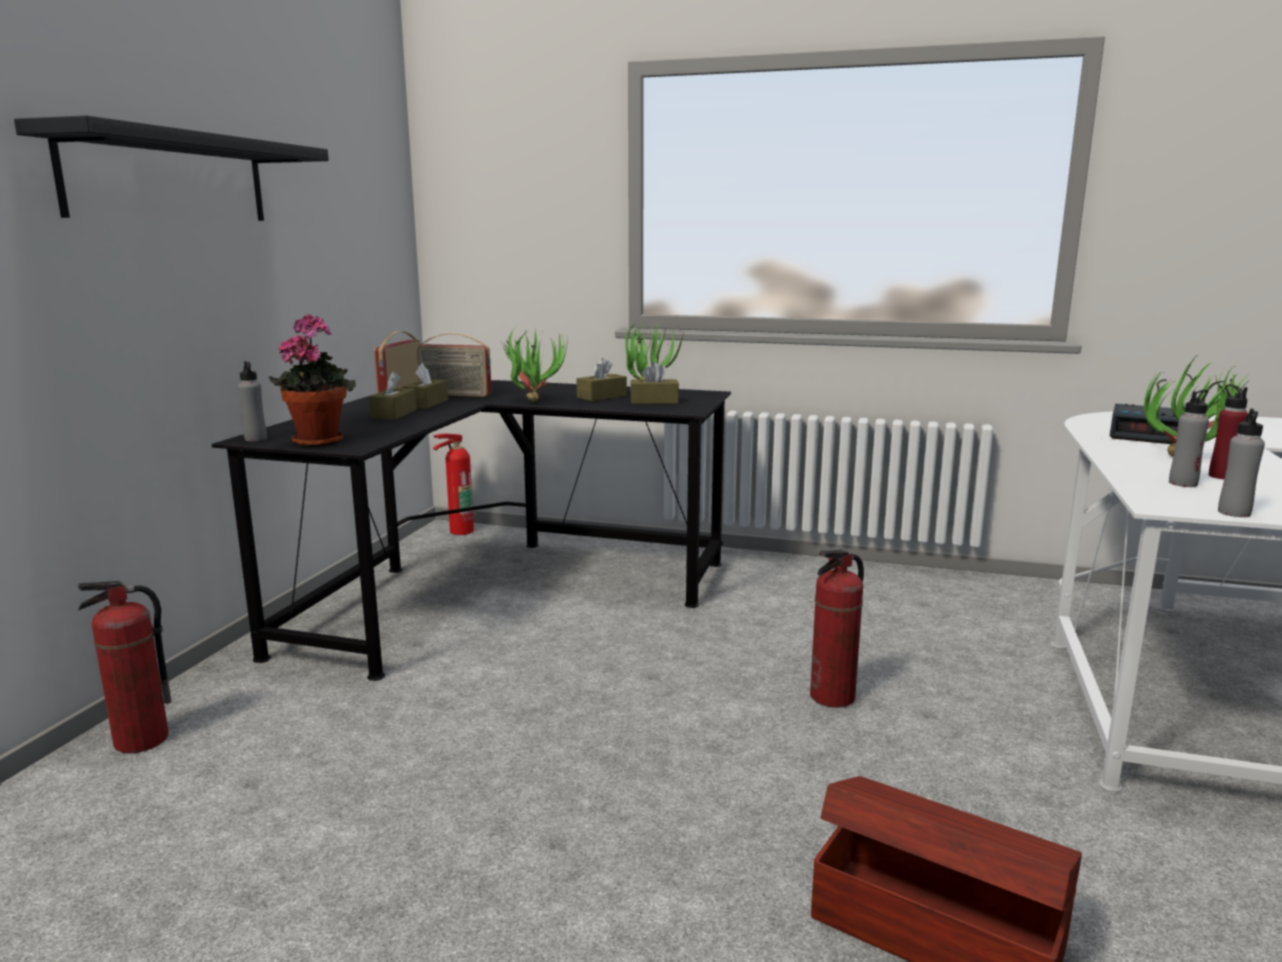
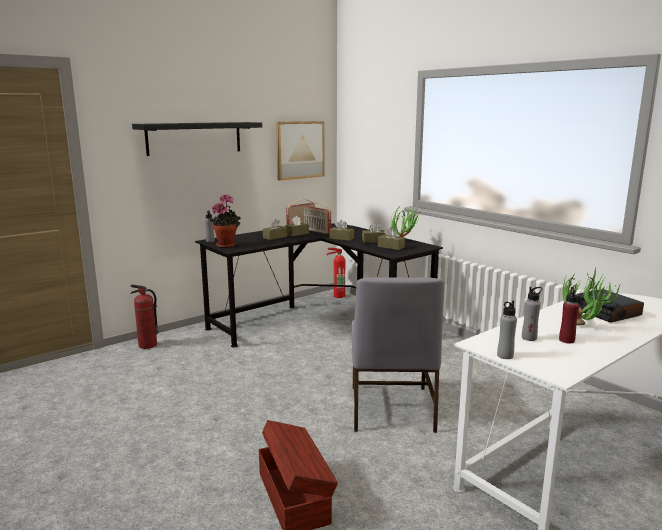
camera: 35 degrees right, 0 degrees up
(363, 226) = (300, 150): none -> picture
(533, 400) = (341, 238): potted plant -> brown tissue box
(832, 697) = (390, 409): fire extinguisher -> grey chair

